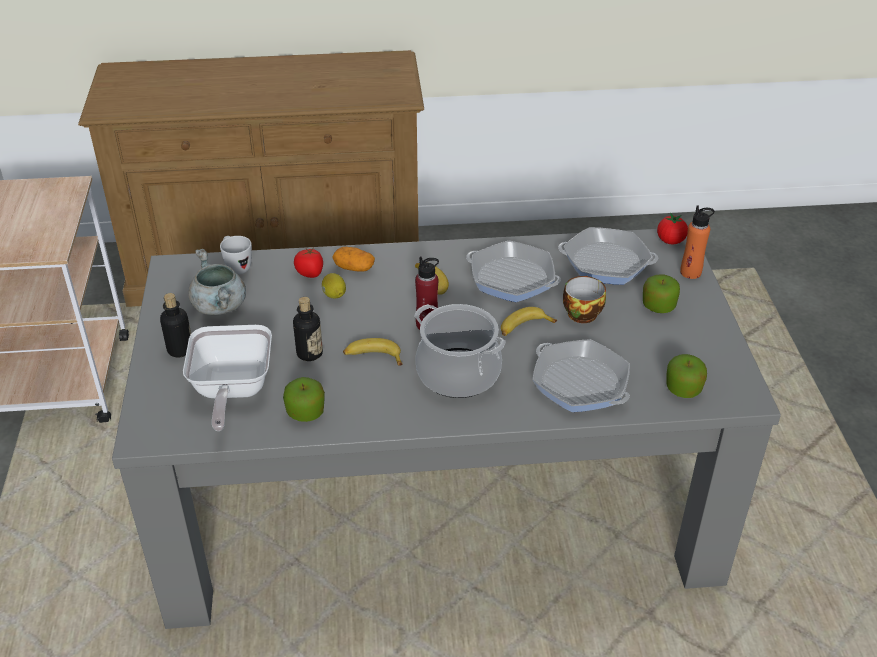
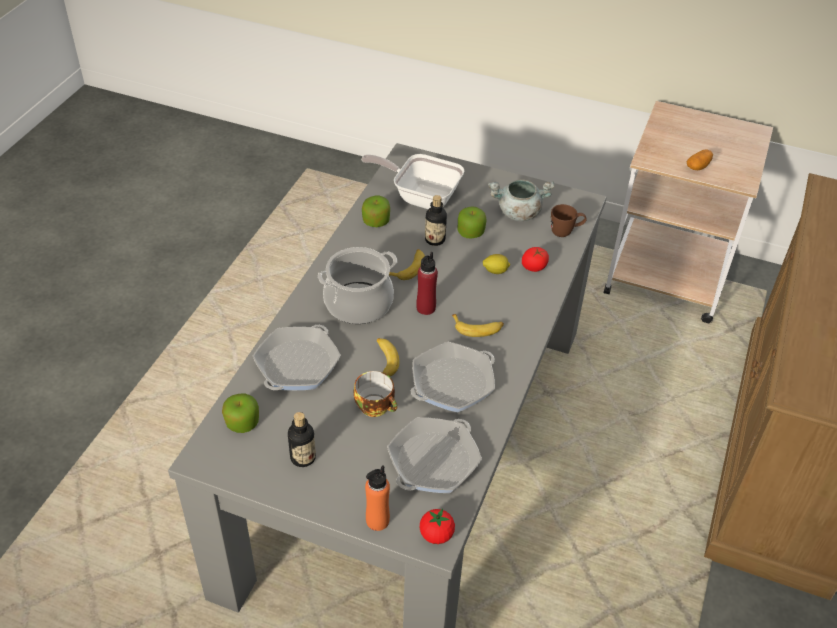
camera: 115 degrees right, 5 degrees up
(180, 349) = (480, 185): bottle -> bottle (303, 457)
(236, 266) = (566, 232): white mug -> brown mug
(354, 268) = (526, 293): potato -> potato (698, 166)
(580, 383) = (297, 364): frying pan -> frying pan turned 45 degrees counterclockwise
(658, 306) = (347, 465): apple -> apple (470, 232)

